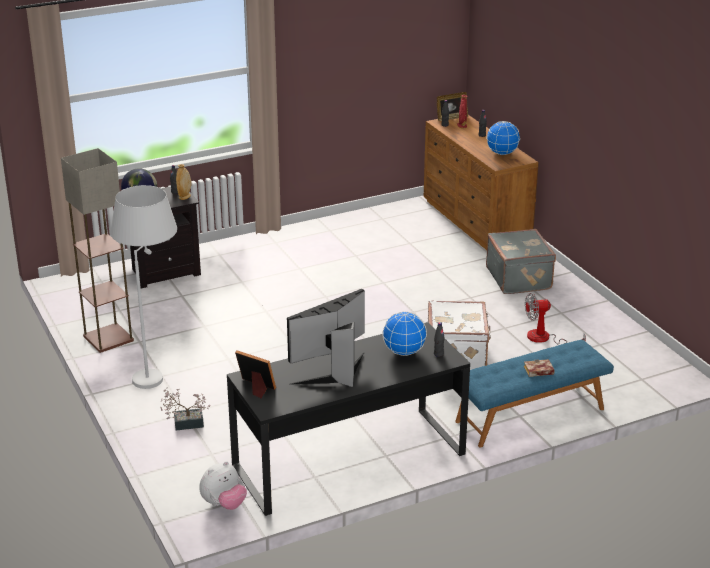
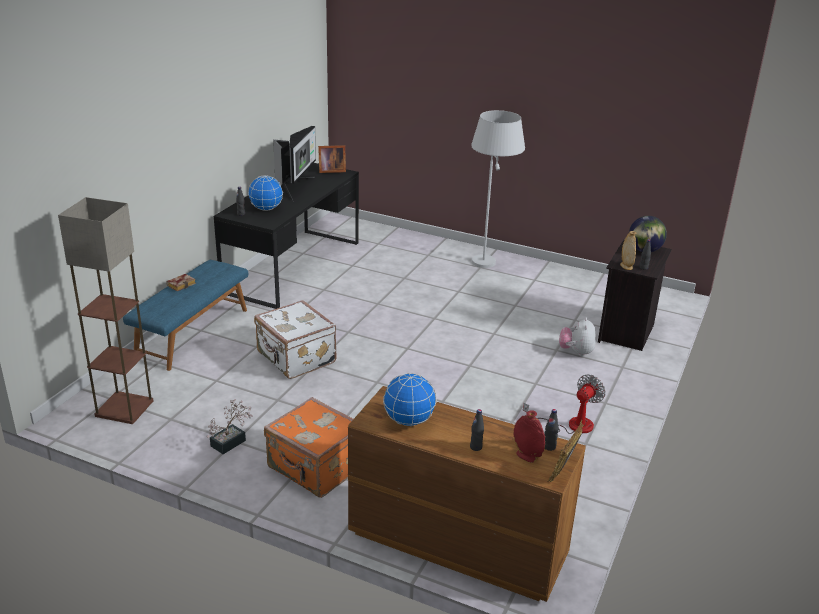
camera: 140 degrees right, 0 degrees up
(107, 338) = (557, 274): floor lamp -> floor lamp (125, 408)
(185, 423) = (419, 250): potted plant -> potted plant (231, 441)
(224, 504) = (336, 228): plush toy -> plush toy (576, 352)
(519, 278) = (315, 468): grey suitcase -> orange suitcase
(545, 339) = (228, 403): fan -> fan (571, 425)

